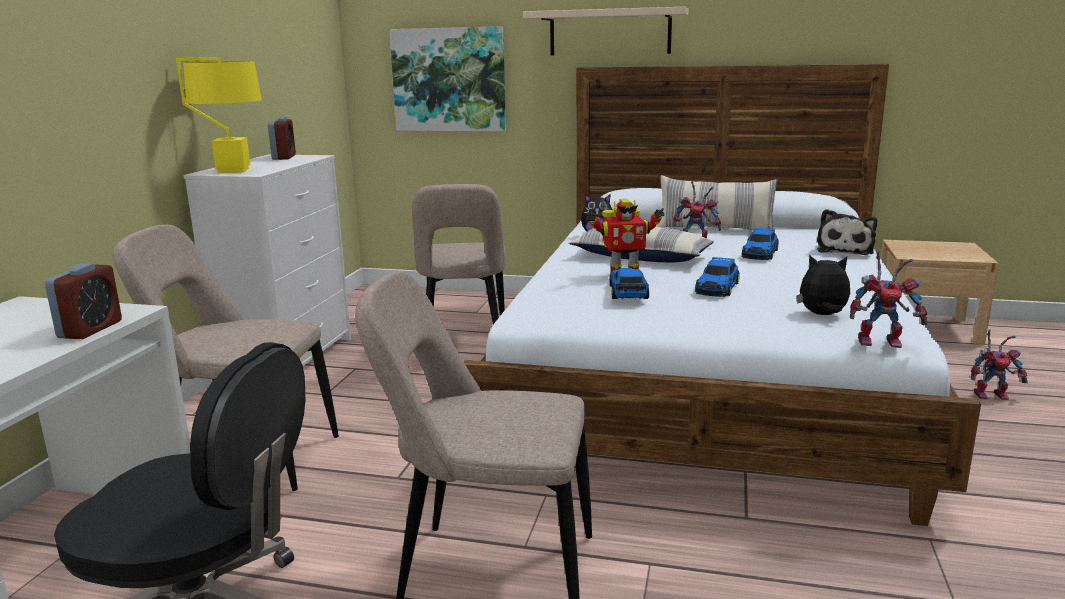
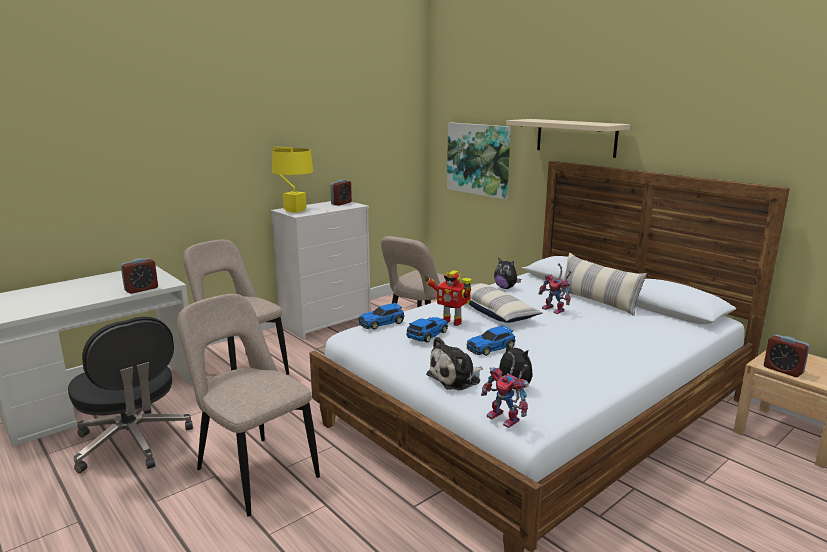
camera: 35 degrees right, 0 degrees up
(760, 253) = (581, 330): toy car -> toy car (382, 323)
(845, 250) = (655, 344): plush toy -> plush toy (456, 378)
(929, 256) = (783, 370): none -> alarm clock
(992, 395) = (747, 508): toy robot -> none

